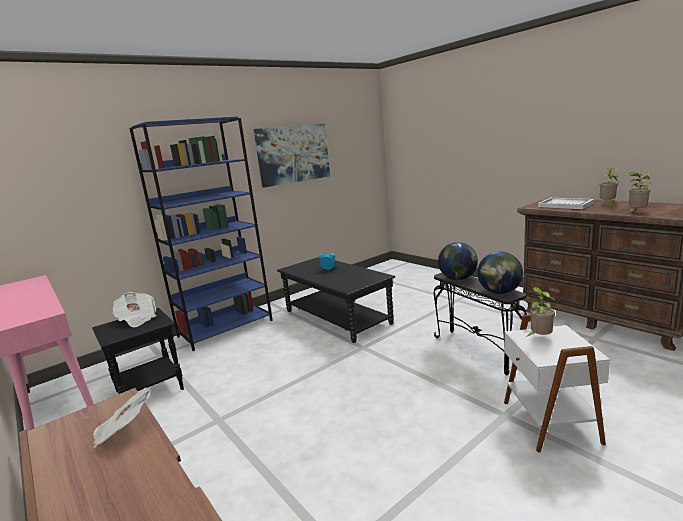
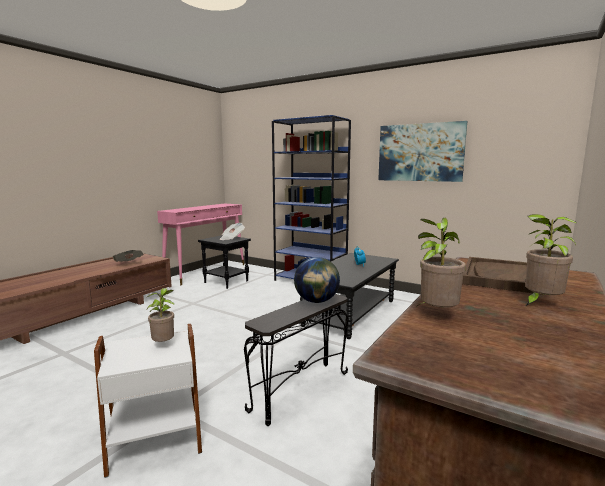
camera: 70 degrees right, 5 degrees down
(499, 292) = (272, 319): globe -> none
(565, 205) = (501, 277): white tray -> brown tray

